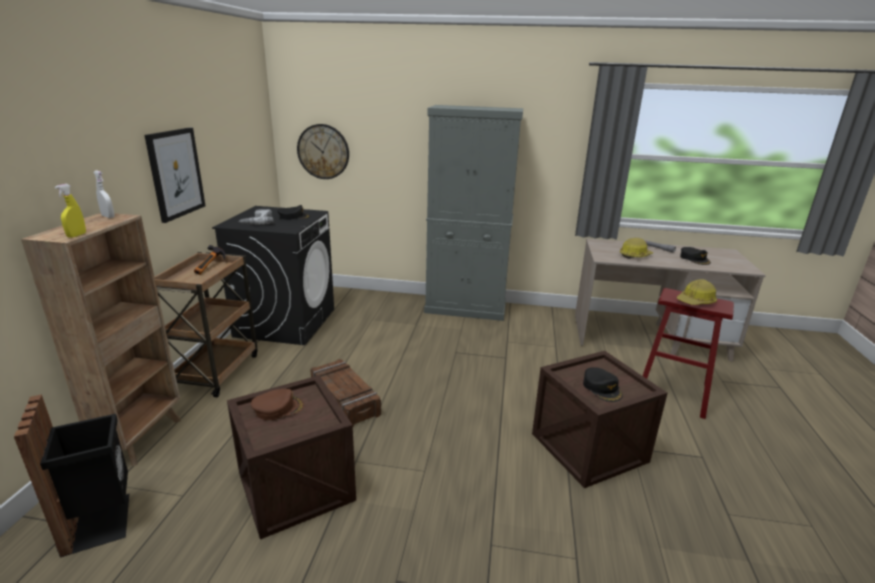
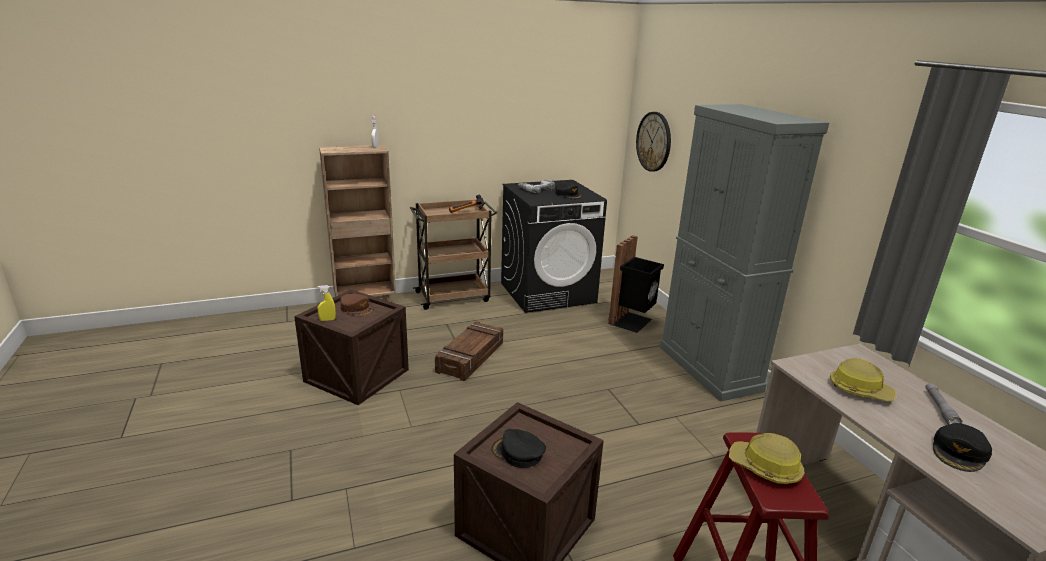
camera: 60 degrees right, 0 degrees up
(76, 235) = (334, 151): yellow spray bottle -> yellow spray bottle (327, 320)
(101, 521) = (293, 327): black trash can -> black trash can (632, 321)
(175, 173) = (471, 131): picture -> none
(602, 388) = (518, 453): black cap -> black cap turned 75 degrees clockwise

